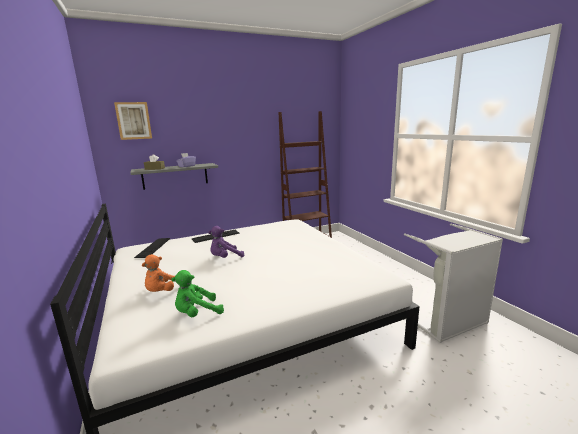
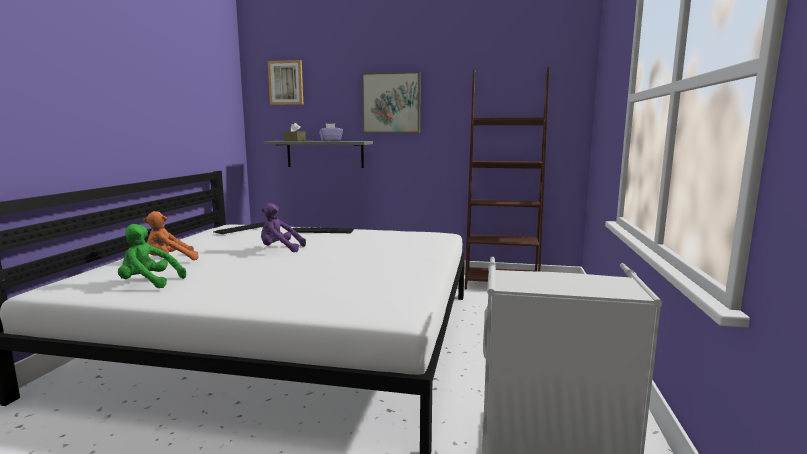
camera: 35 degrees right, 5 degrees down
(224, 135) = (391, 103): none -> picture

